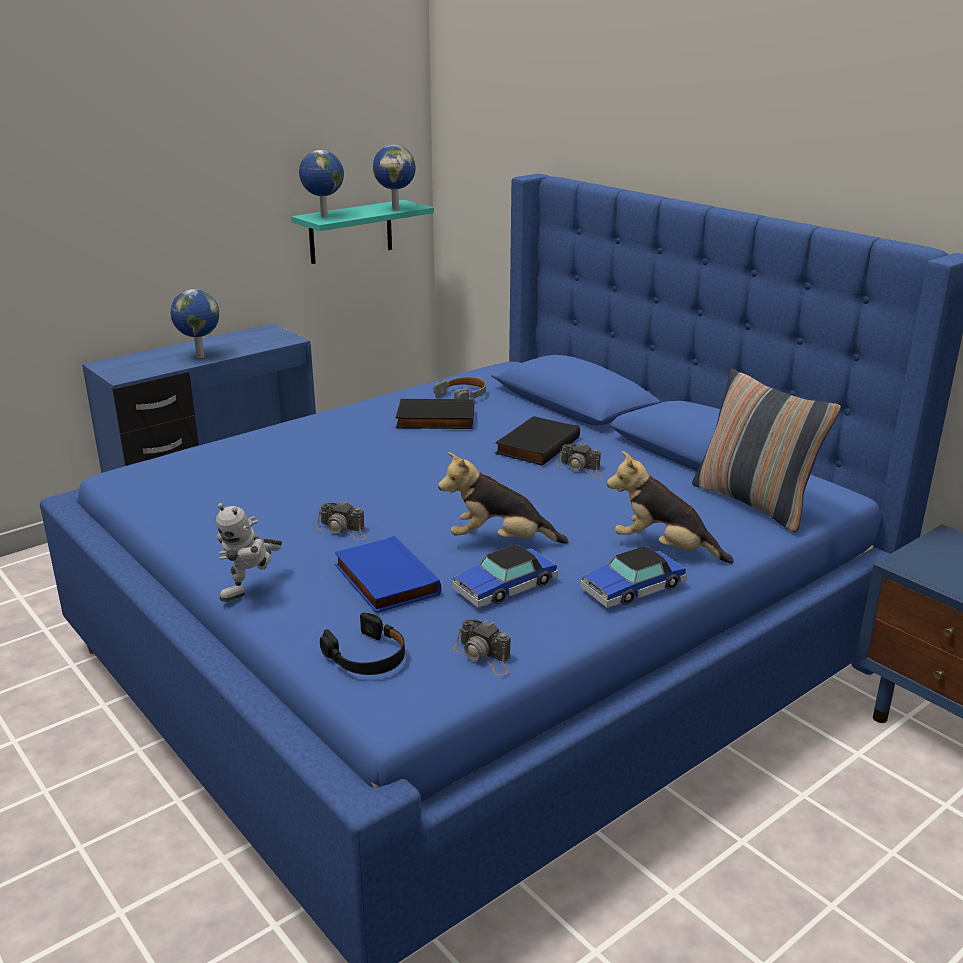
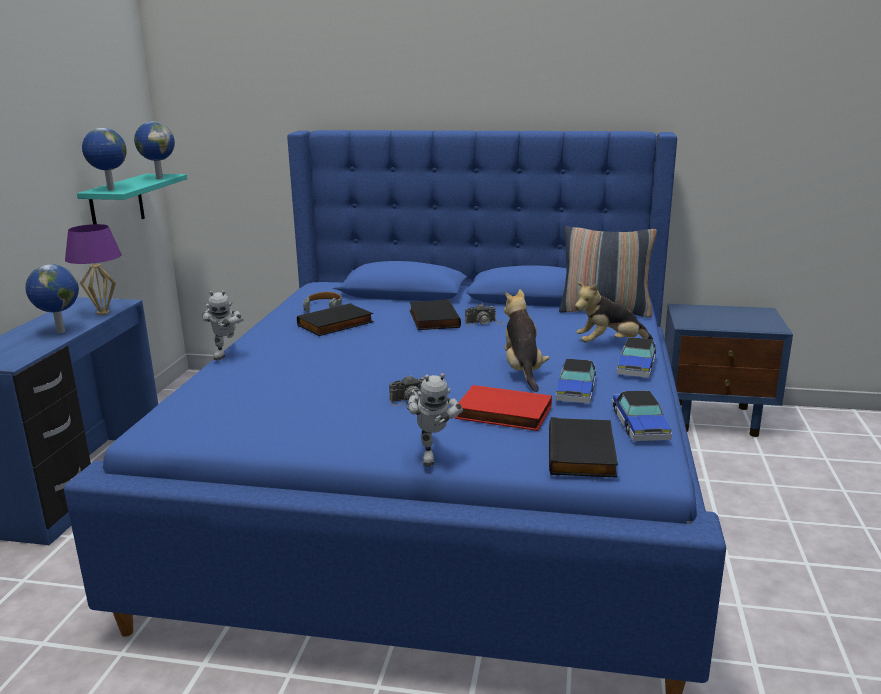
camera: 40 degrees left, 5 degrees down
(259, 346) = (103, 313): none -> purple table lamp
(294, 421) = (226, 354): none -> toy robot
(367, 656) = (583, 453): black headphones -> black book
(383, 580) = (502, 414): blue book -> red book
(484, 656) = (639, 425): camera -> toy car
(500, 541) = (522, 371): plush toy -> plush toy turned 120 degrees clockwise

